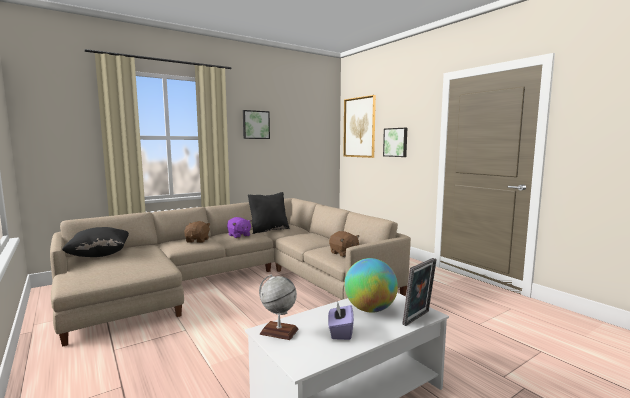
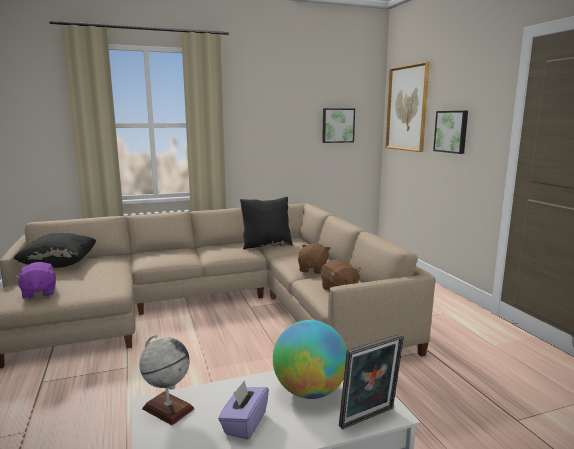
camera: 15 degrees right, 5 degrees up
(198, 240) = (174, 254): brown plush toy -> brown plush toy (313, 270)
(239, 235) = (225, 250): purple plush toy -> purple plush toy (39, 293)
(255, 125) = (263, 106): picture -> picture (337, 125)

